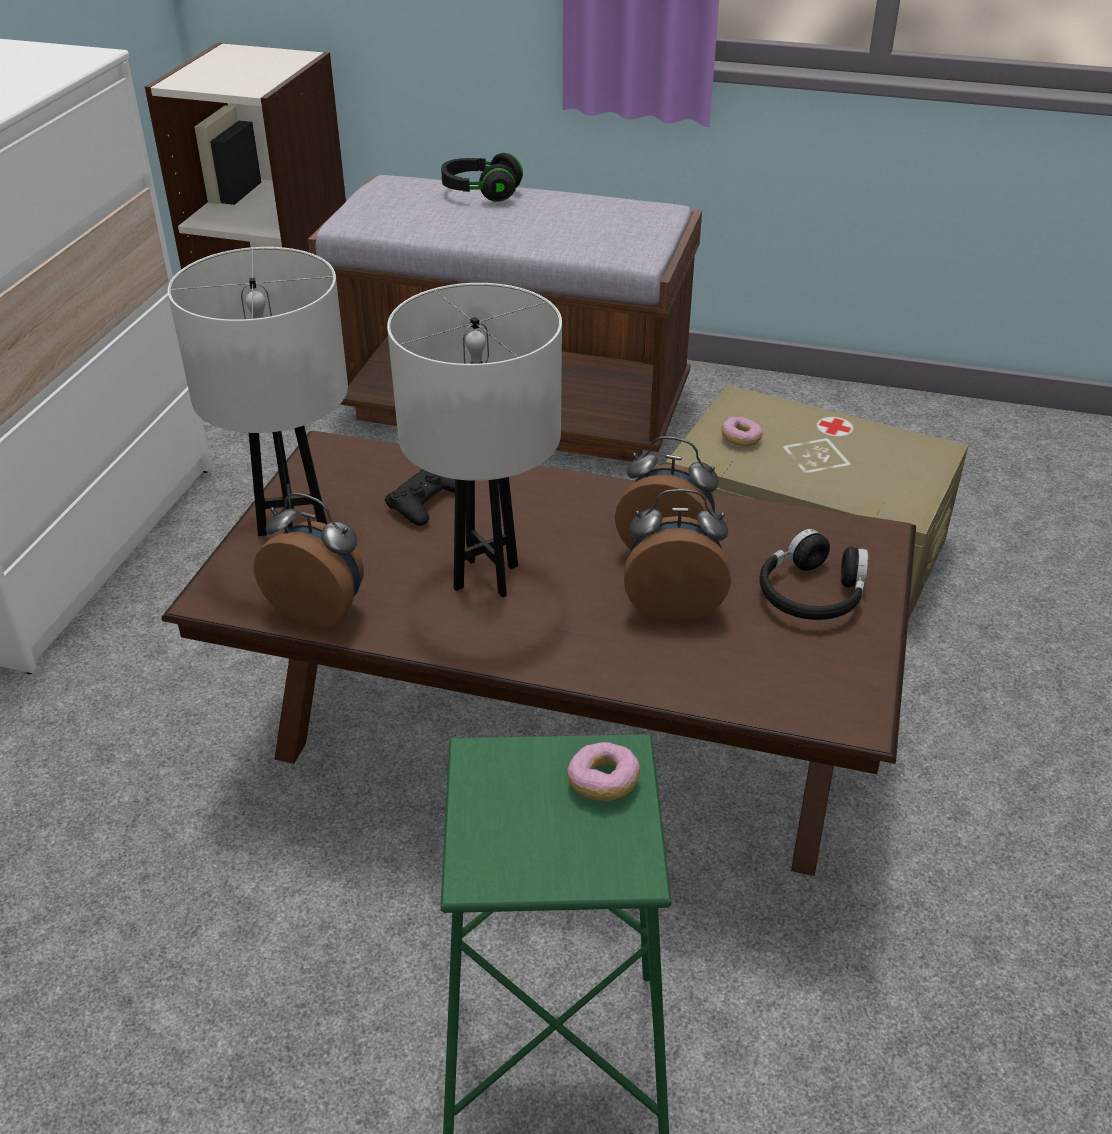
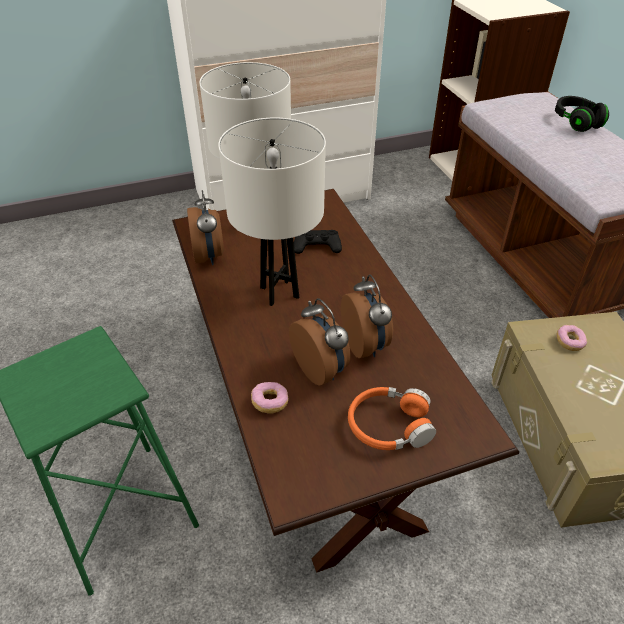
camera: 55 degrees right, 5 degrees up
(603, 783) = (97, 391): donut -> donut (270, 402)
(812, 594) = (389, 426): black headphones -> orange headphones

